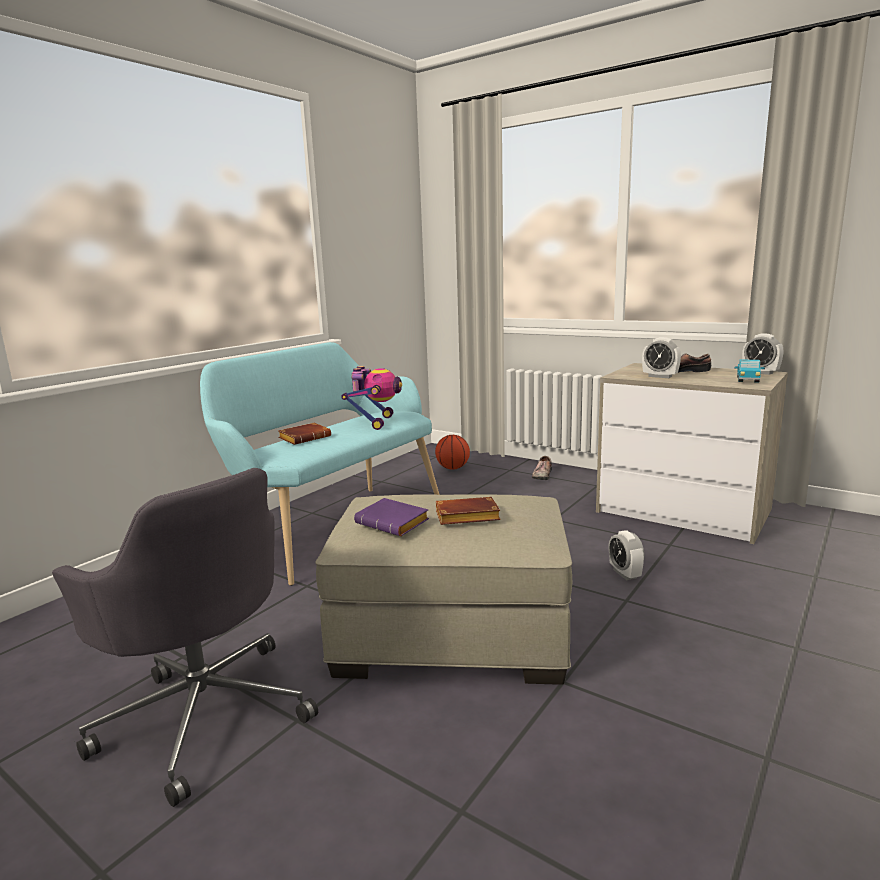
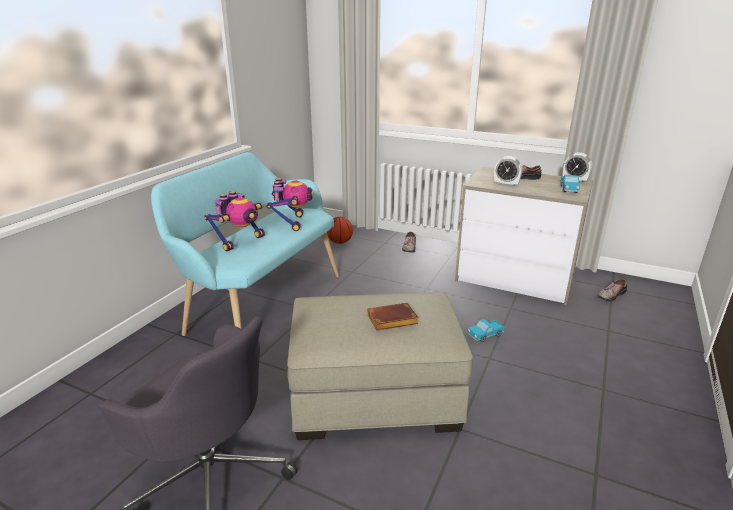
camera: 10 degrees left, 10 degrees up
(305, 438) = (240, 241): brown book -> toy robot
(394, 523) = (340, 329): purple book -> none
(625, 574) = (485, 335): alarm clock -> toy truck
(824, 534) = (610, 295): none -> shoe

